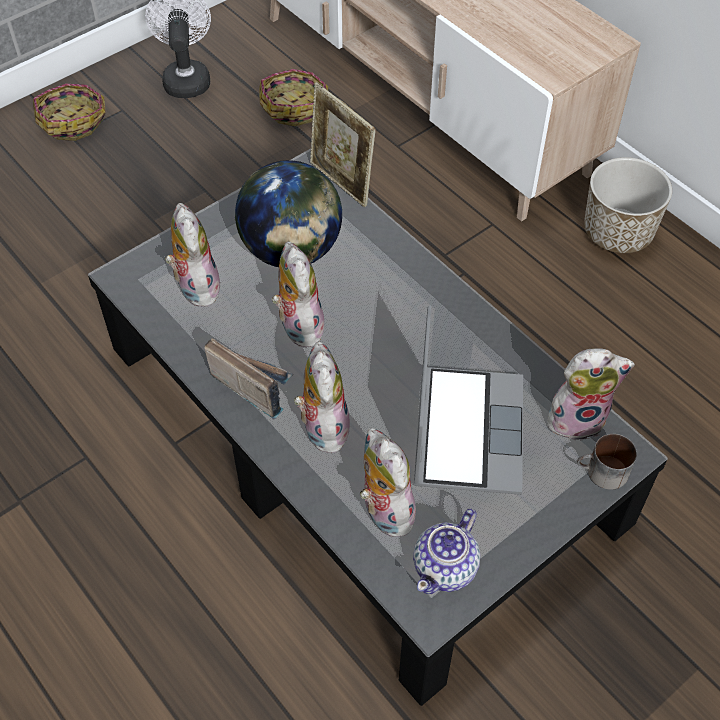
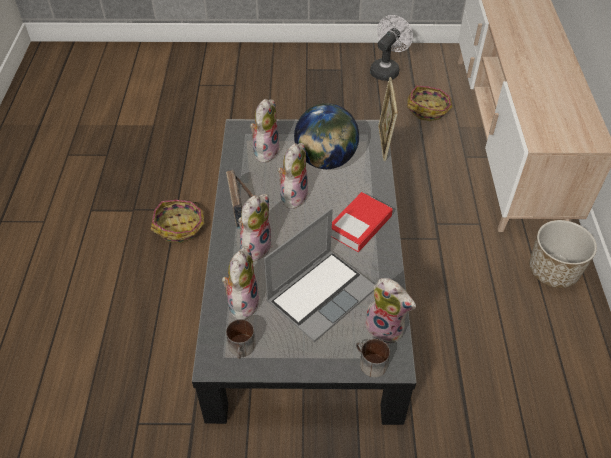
camera: 40 degrees right, 5 degrees down
(73, 121) = (314, 63): basket -> basket (180, 227)
(421, 311) = (359, 226): none -> book
(446, 567) = (242, 348): teapot -> mug

